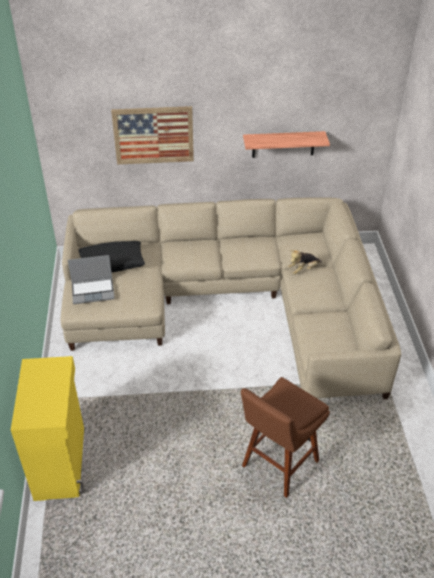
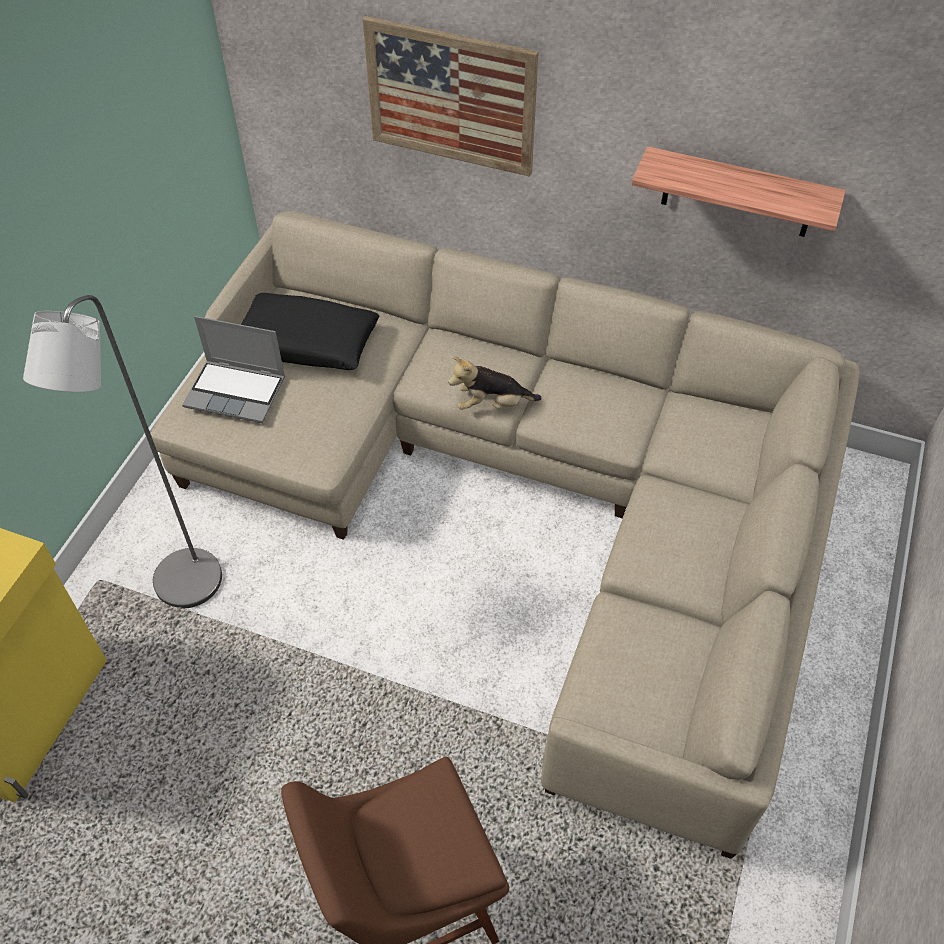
camera: 25 degrees right, 10 degrees up
(100, 389) = (181, 590): none -> grey floor lamp
(303, 270) = (680, 491): plush toy -> plush toy (492, 404)

